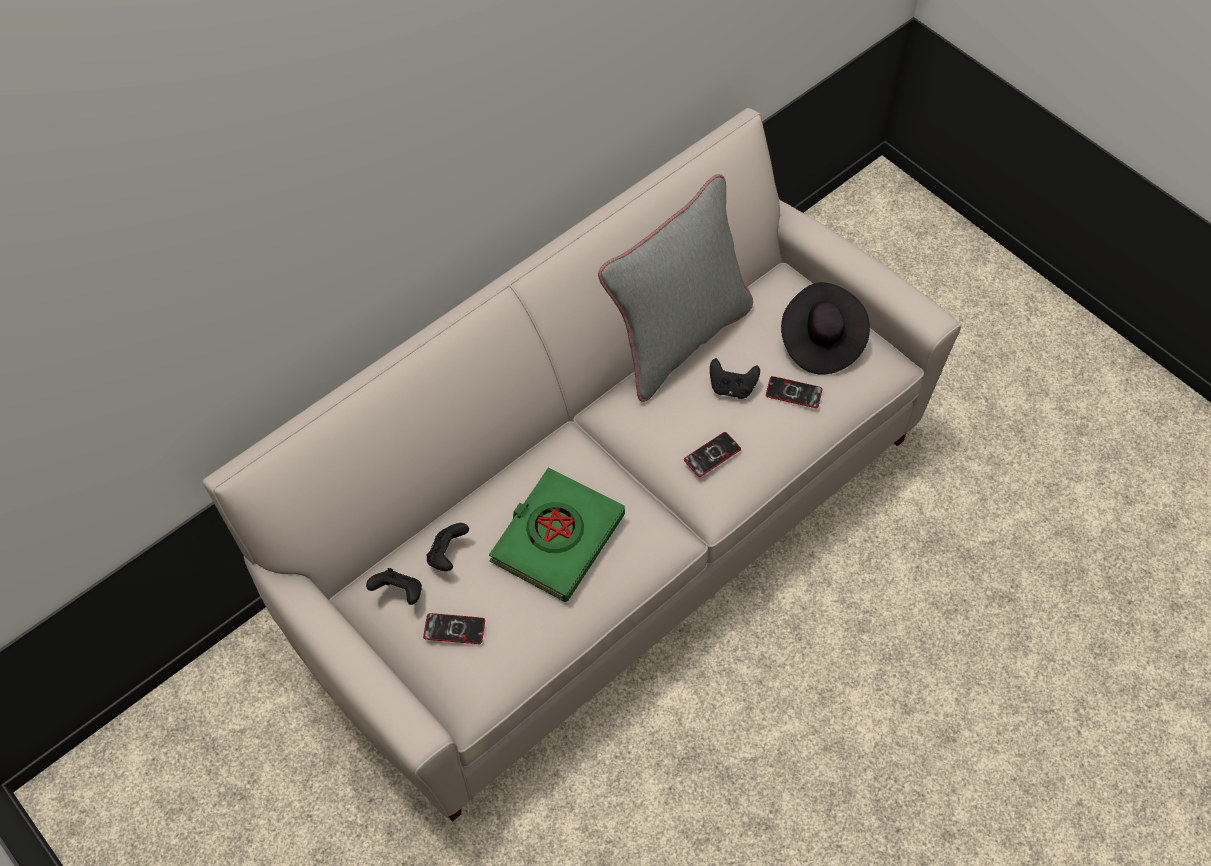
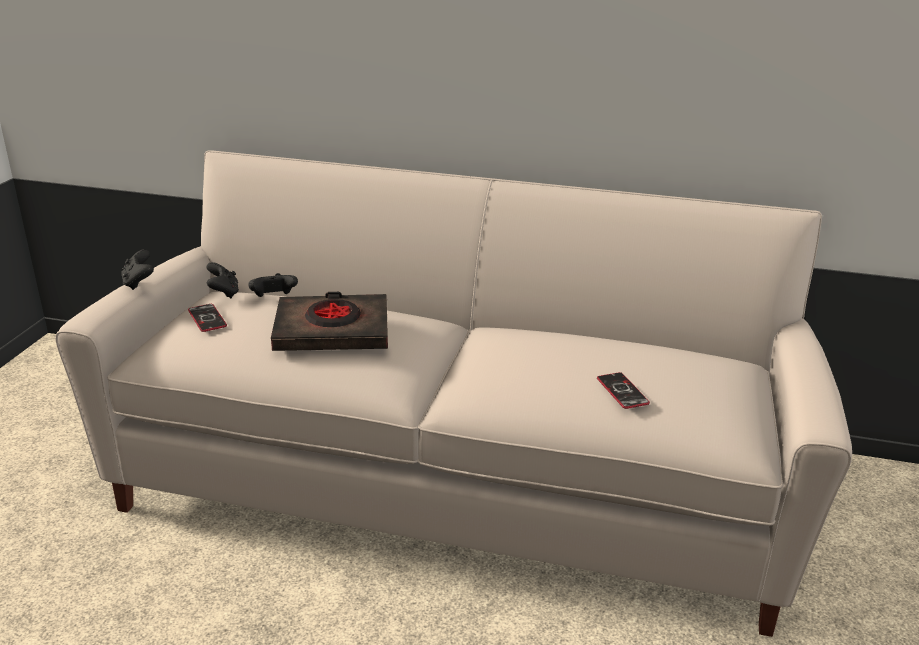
camera: 55 degrees right, 30 degrees down
(557, 538) = (332, 331): green book -> black book
(677, 339) = (596, 327): grey pillow -> none
(712, 455) = (499, 373): phone -> none
(732, 388) = (581, 359): black game controller -> black game controller (139, 283)
(820, 341) = (699, 387): black hat -> none

